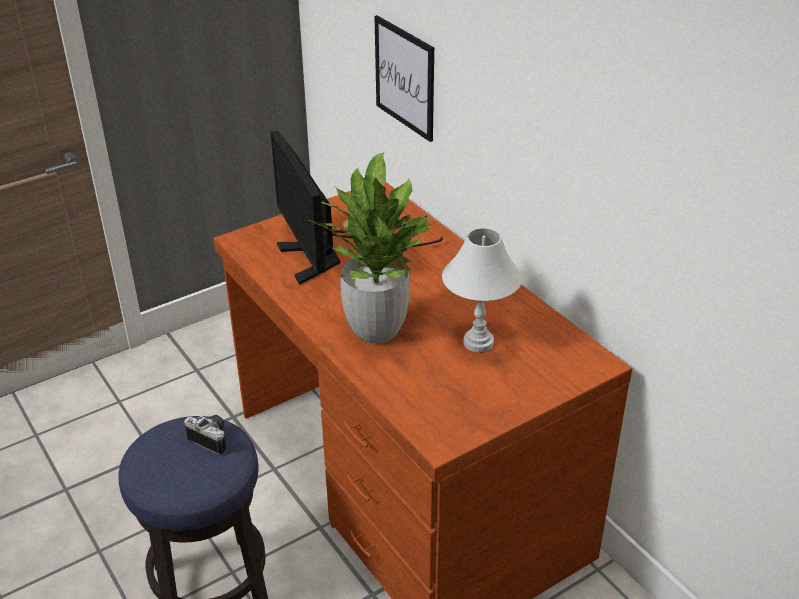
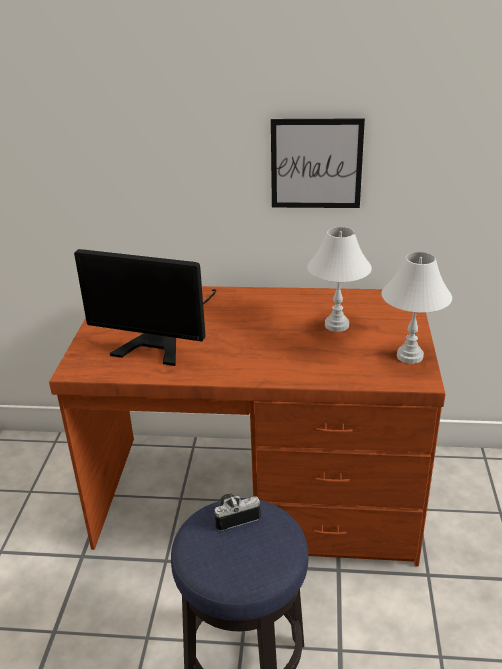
camera: 50 degrees left, 5 degrees down
(375, 330) = (273, 356): potted plant -> none
(405, 78) = (115, 182): picture -> picture (316, 164)
(477, 416) = (410, 356): none -> white table lamp

